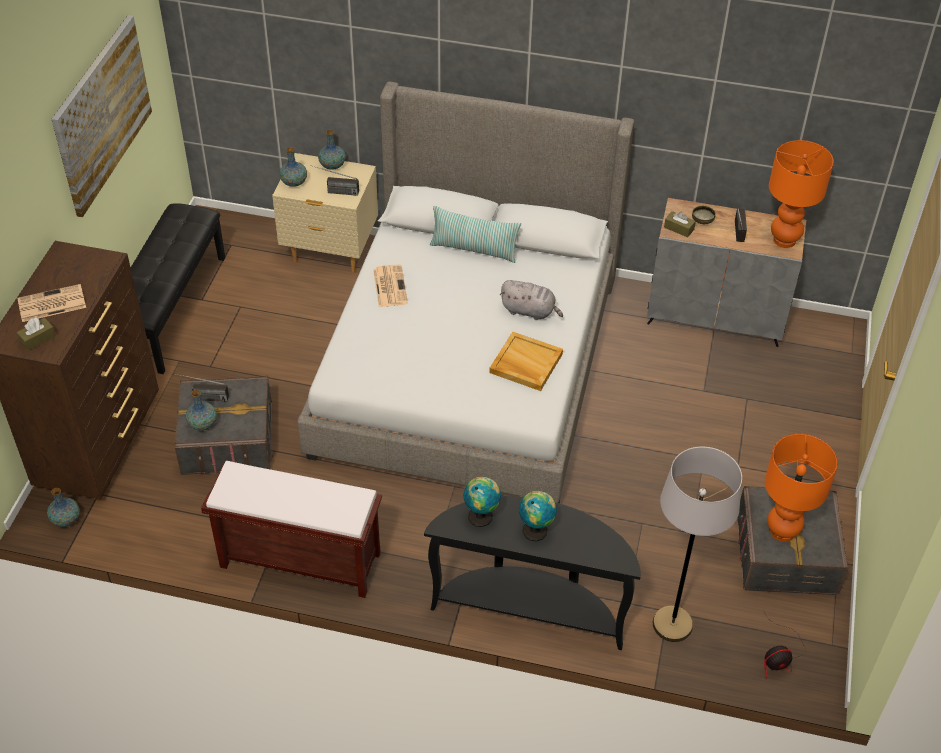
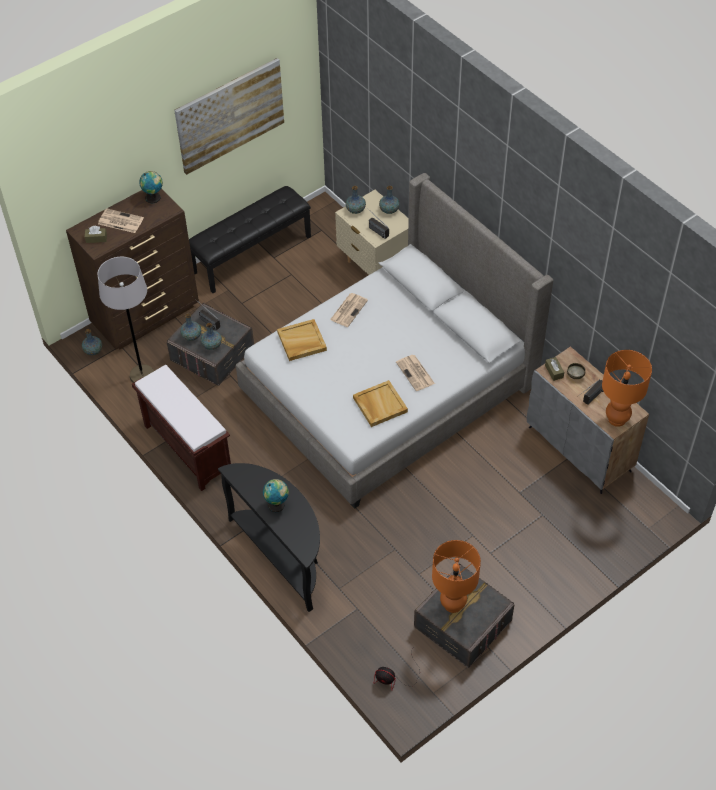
camera: 40 degrees right, 5 degrees up
(238, 420) = (212, 345): none -> vase
(371, 345) = (301, 342): none -> beige tray
(474, 249) = (422, 314): pillow -> none
(481, 515) = (256, 478): globe -> globe (154, 198)
(530, 311) = (416, 373): grey plush toy -> newspaper
(672, 625) = (352, 618): grey floor lamp -> grey floor lamp (142, 375)

